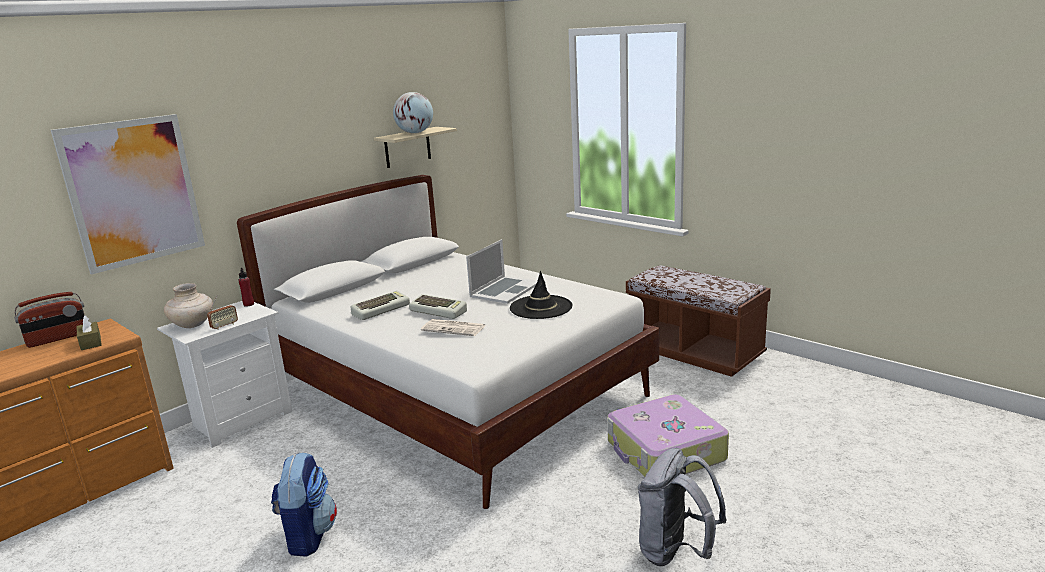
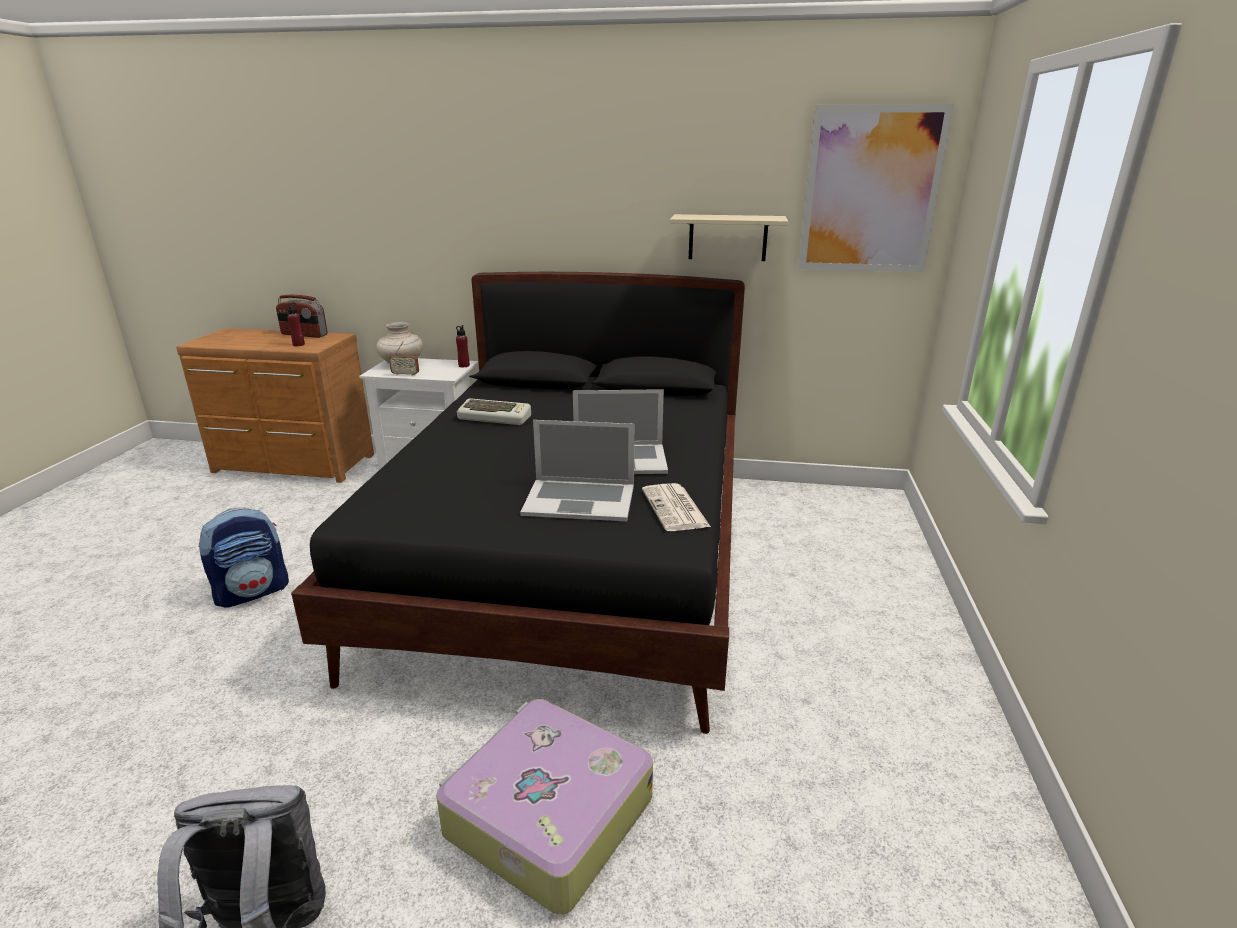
camera: 55 degrees right, 5 degrees up
(90, 342) = (299, 344): brown tissue box -> red bottle
(133, 192) = (385, 220): picture -> picture (870, 191)
(415, 133) = (724, 217): globe -> none
(439, 311) = (511, 445): keyboard -> none
(454, 328) = (460, 468): newspaper -> newspaper (676, 509)
(457, 392) = (572, 561): white bed -> black bed
(540, 307) = (579, 500): black hat -> laptop
(694, 352) = (910, 737): brown bench -> none

